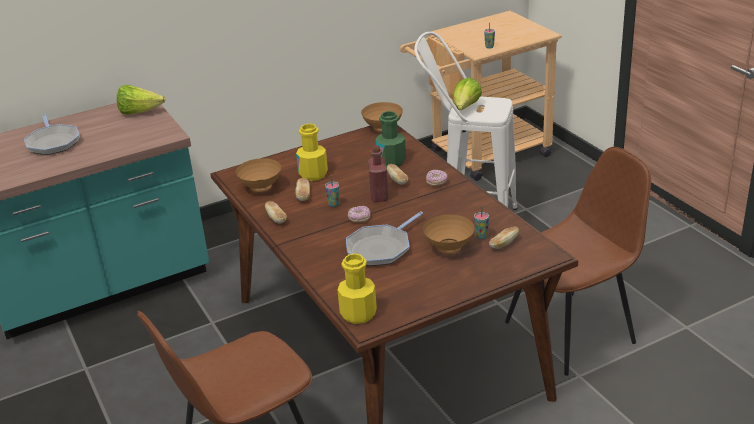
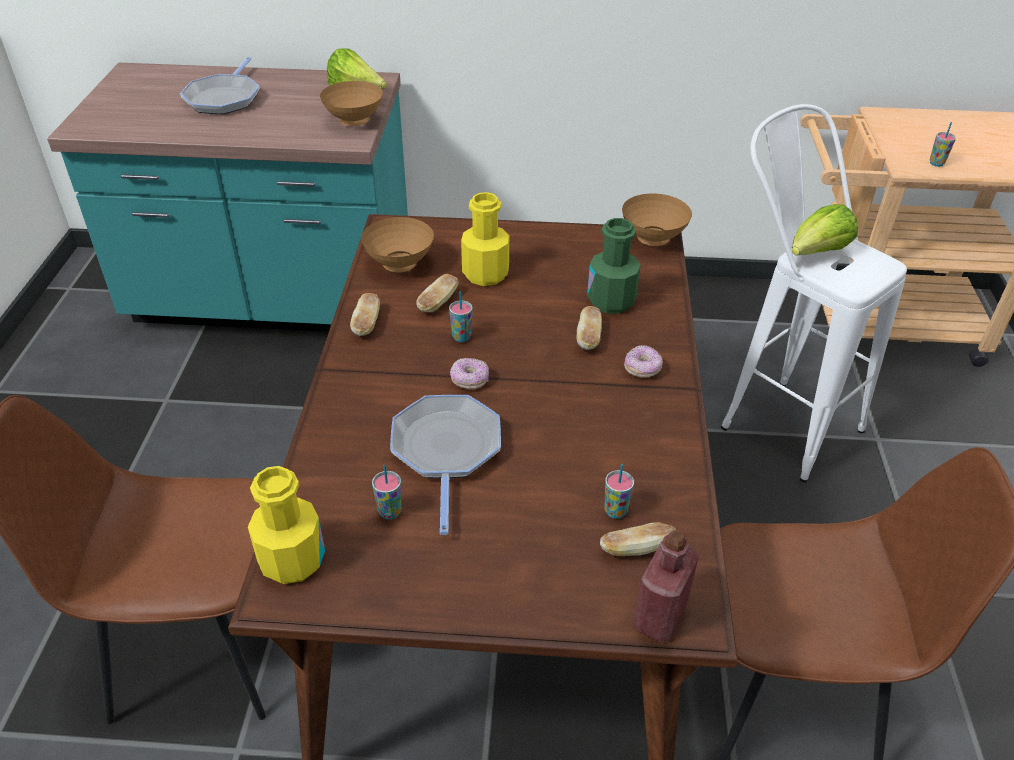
camera: 30 degrees right, 10 degrees up
(379, 196) = (536, 353): red bottle -> red bottle (660, 616)
(381, 248) = (446, 451): frying pan -> frying pan turned 105 degrees clockwise
(382, 279) = (390, 512): none -> cup
(449, 249) = (541, 510): brown bowl -> brown bowl (354, 122)

